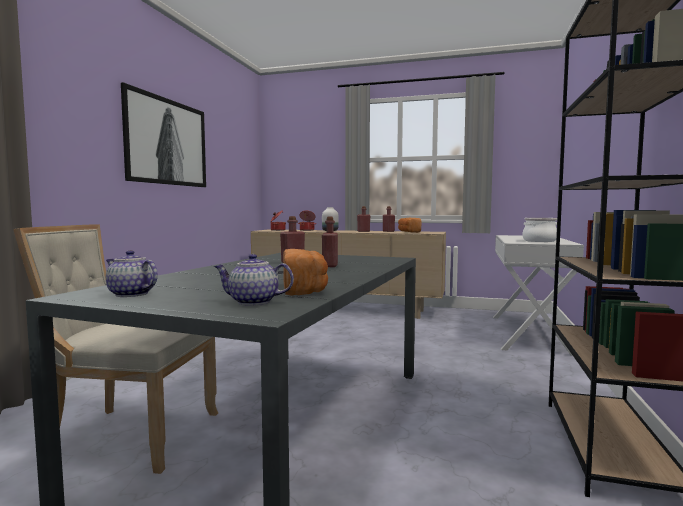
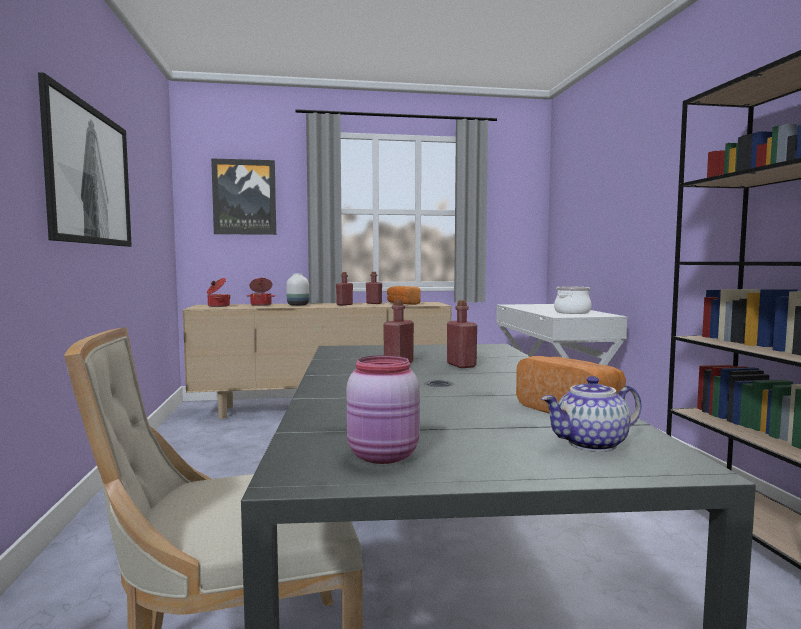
camera: 25 degrees left, 0 degrees up
(130, 294) = (384, 456): teapot -> pink jar
(304, 153) = (244, 197): none -> picture

